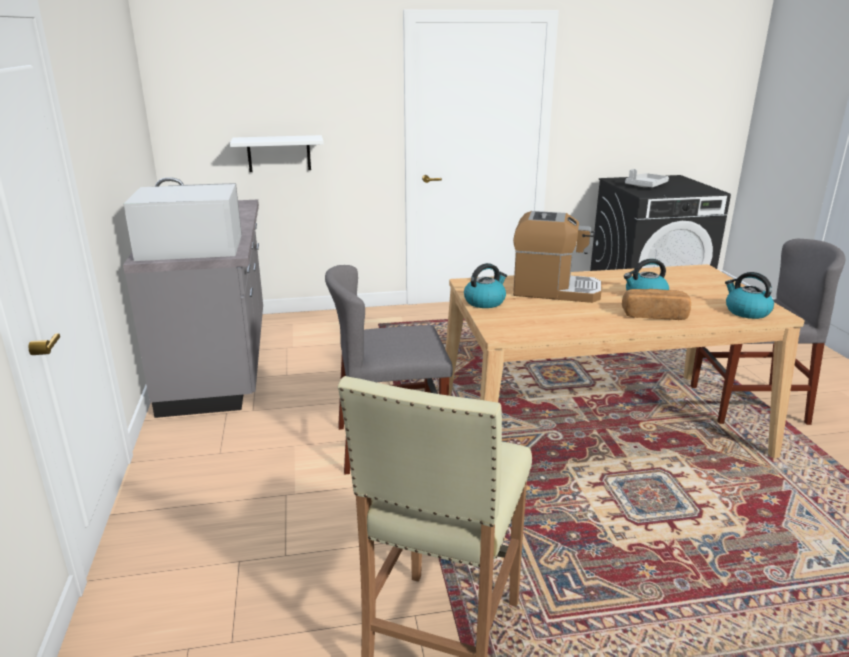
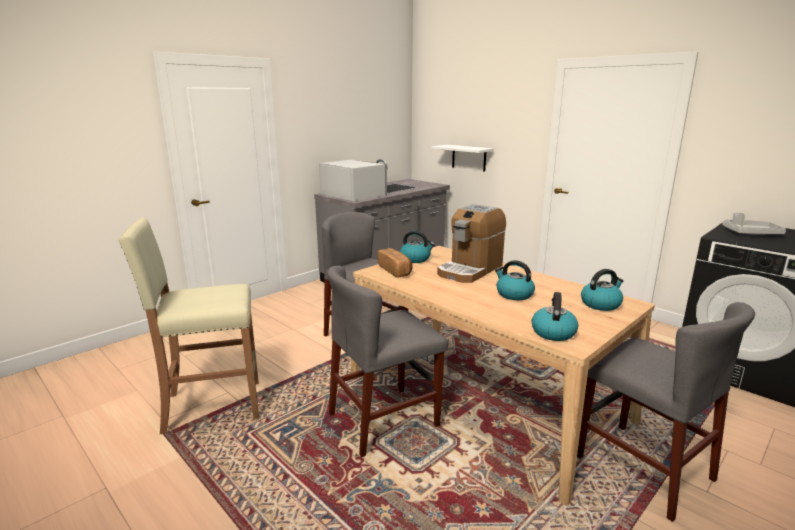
camera: 55 degrees right, 5 degrees down
(554, 291) = (470, 270): coffee machine -> coffee machine turned 60 degrees clockwise
(594, 501) = (384, 420): none -> grey chair
(654, 315) = (478, 302): bread -> bread (395, 271)
(696, 278) = (601, 304): none -> kettle

